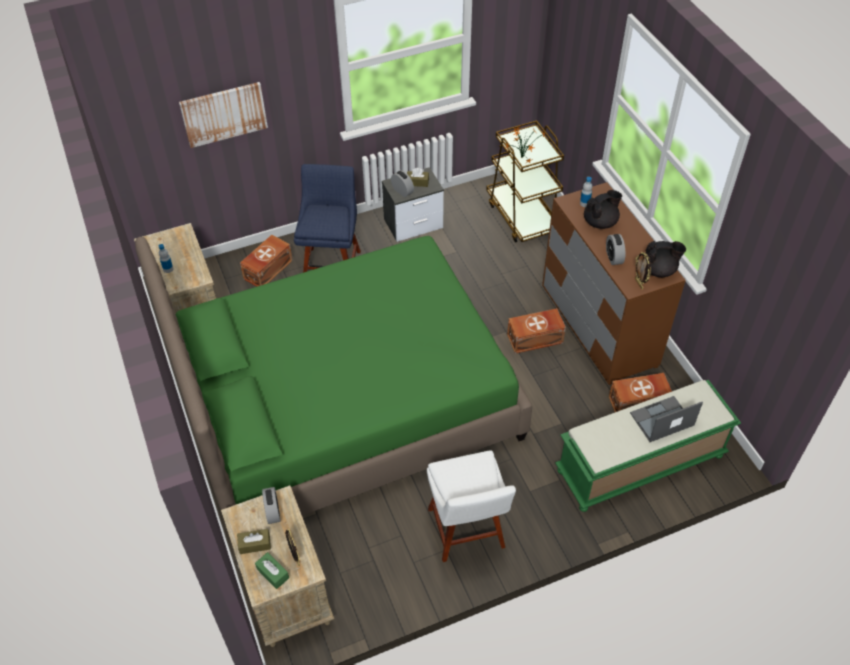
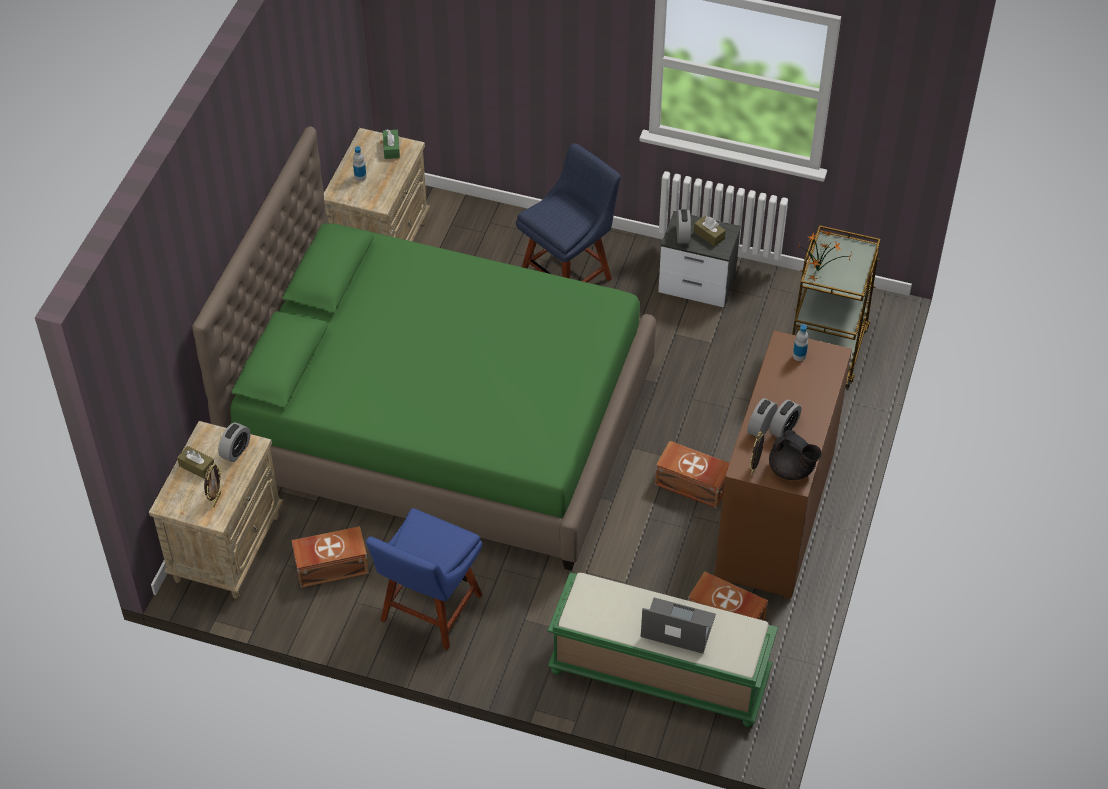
camera: 40 degrees right, 0 degrees up
(224, 113) = (506, 45): picture -> none
(267, 270) = (499, 240): brown storage box -> brown storage box (330, 566)
(273, 573) = (188, 498): green tissue box -> green tissue box (391, 148)
(467, 532) = (428, 612): white chair -> blue chair
(600, 222) = (792, 385): black teapot -> none
(626, 250) = (784, 428): none -> alarm clock

